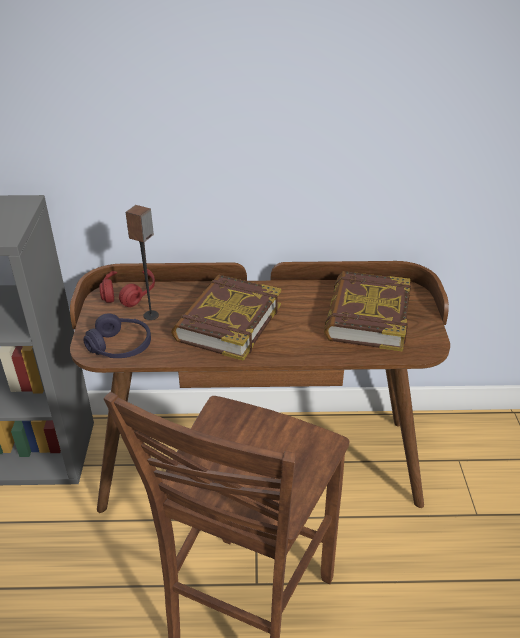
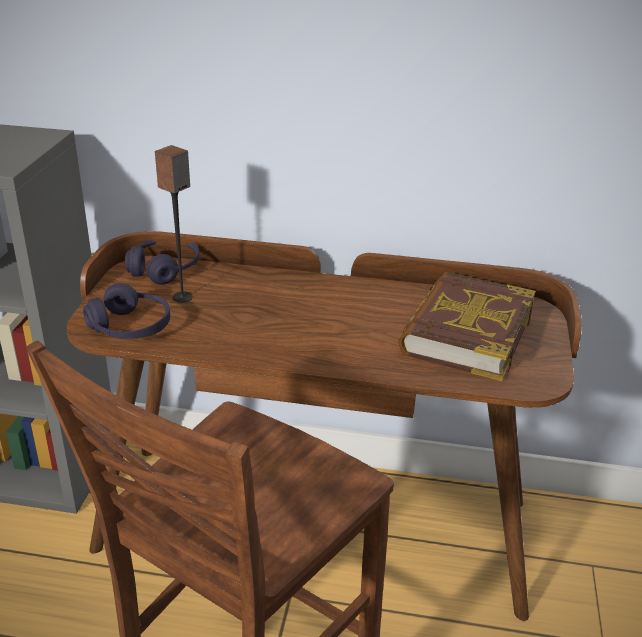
camera: 10 degrees right, 5 degrees down
(128, 293) = (164, 269): red headphones -> purple headphones
(227, 322) = (277, 317): book -> none

